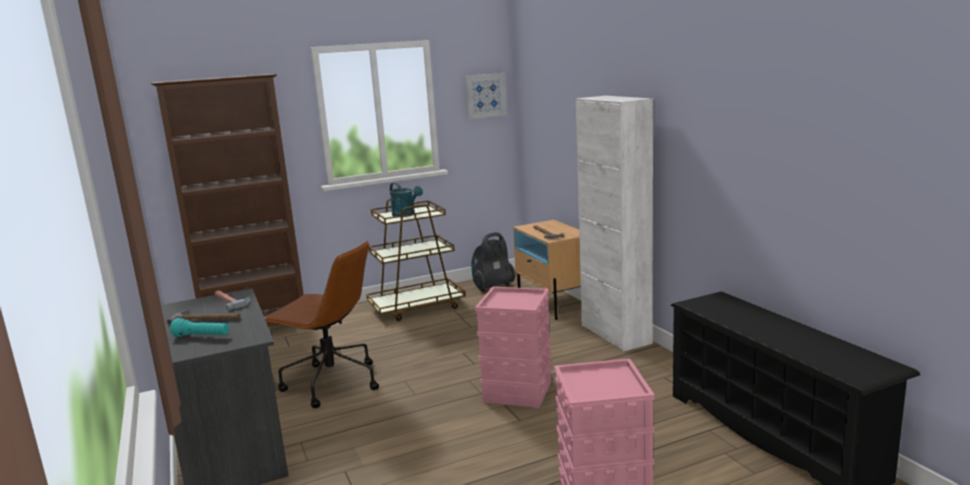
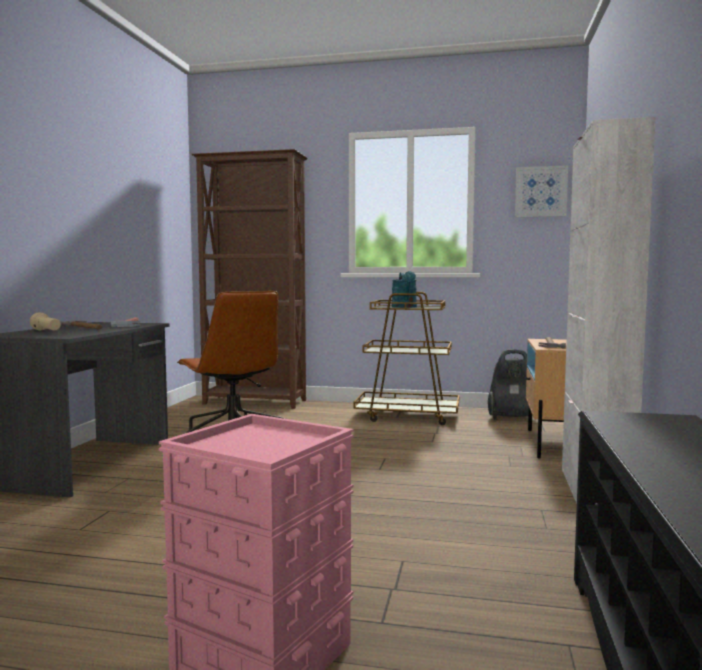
camera: 35 degrees right, 10 degrees down
(202, 336) = (47, 332): turquoise flashlight -> beige flashlight
(518, 391) = (379, 505): pink storage box -> none

